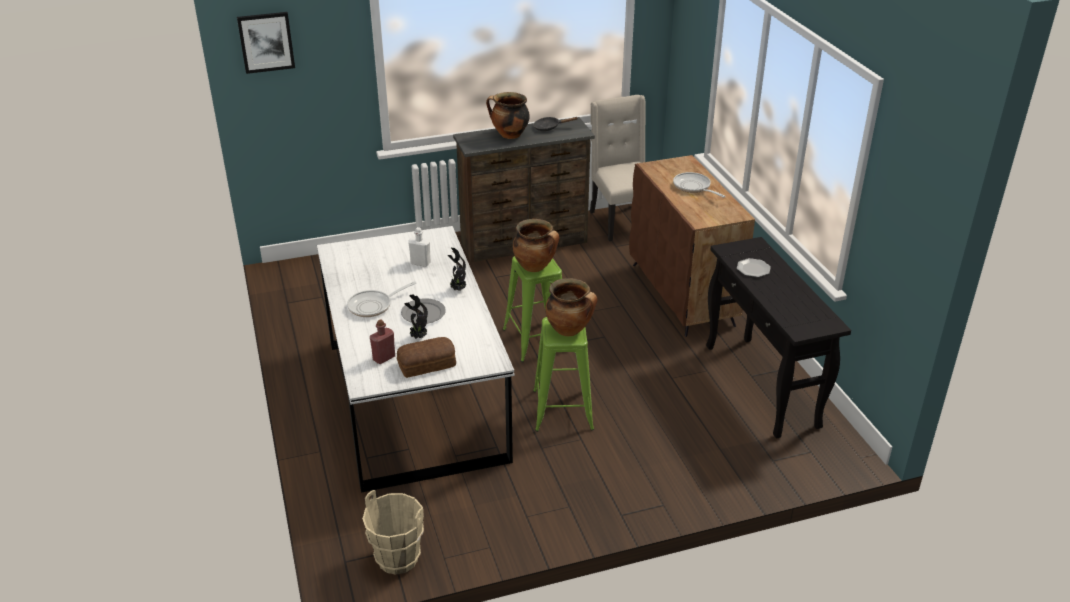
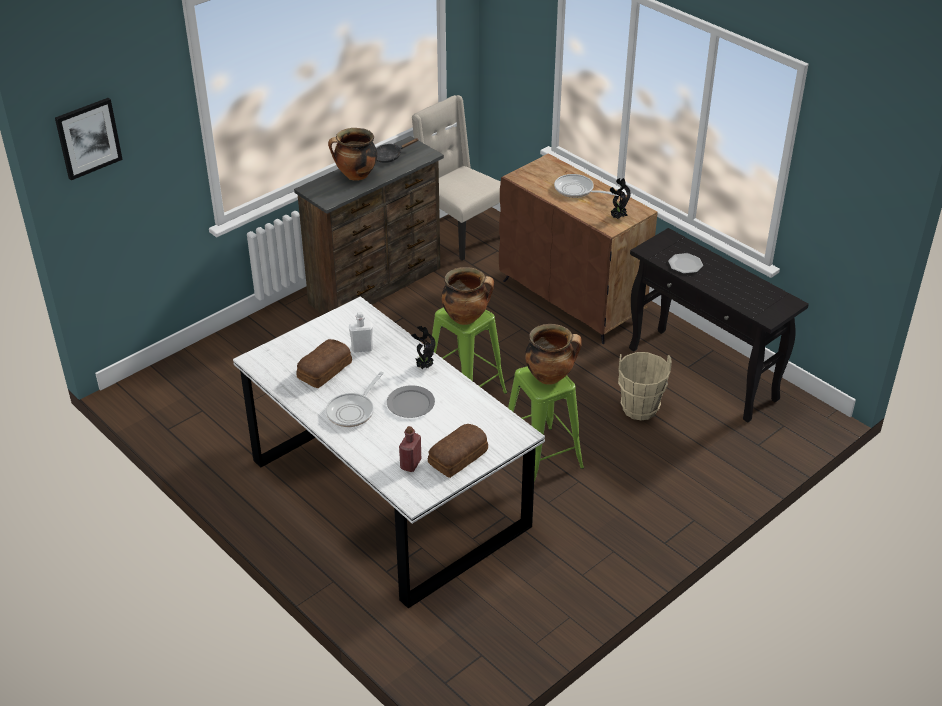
camera: 25 degrees left, 5 degrees up
(376, 270) = (323, 370): none -> bread
(397, 559) = (493, 661): beige bucket -> beige bucket (640, 409)
(418, 337) = (426, 431): potted plant -> potted plant (617, 217)

